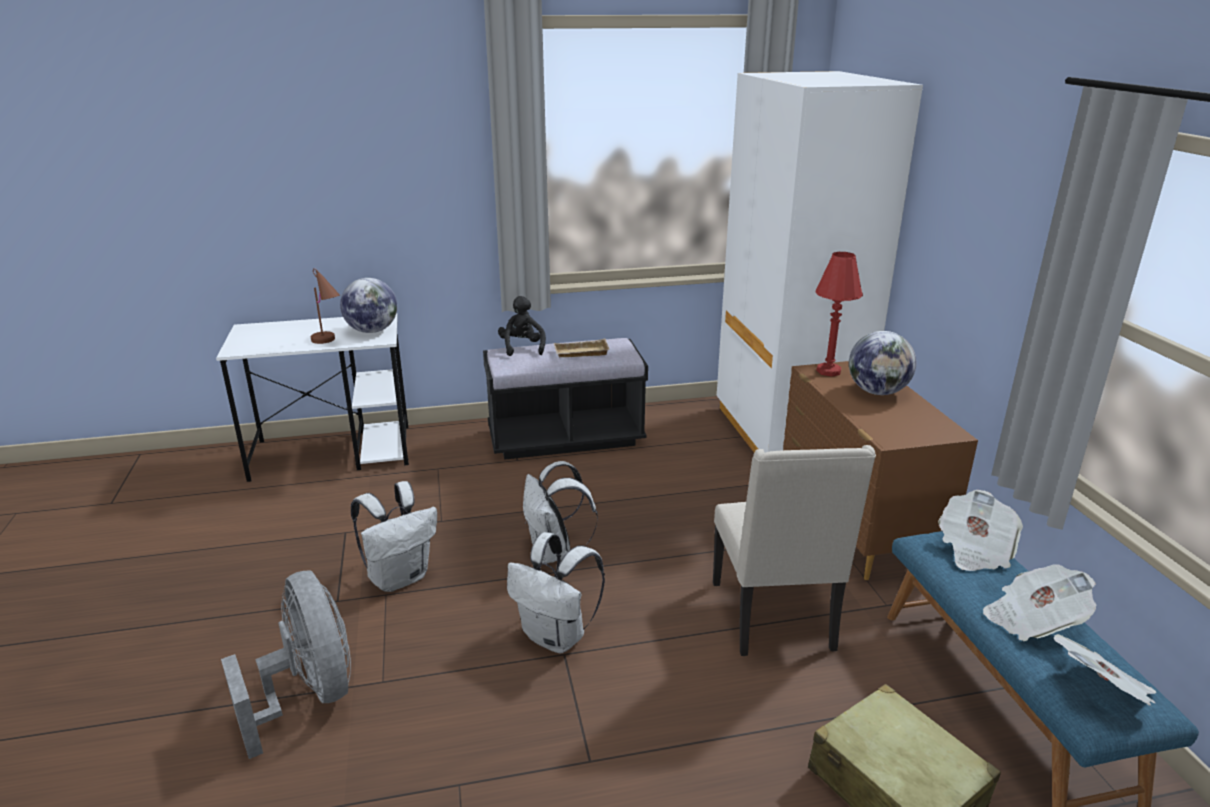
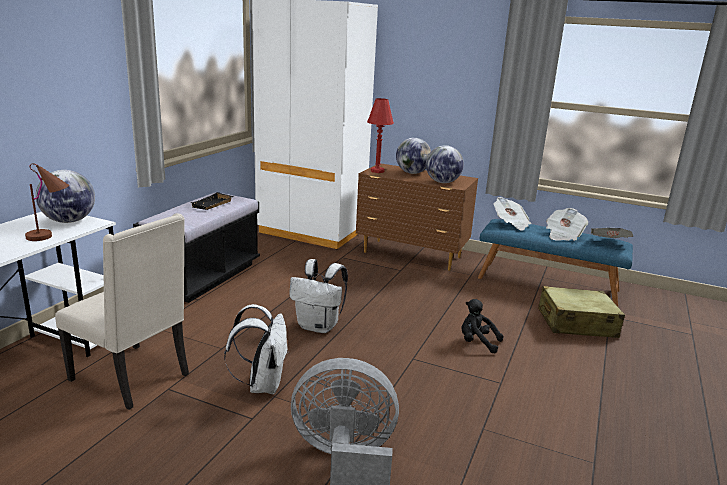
camera: 55 degrees left, 5 degrees down
(522, 348) = (166, 212): black plush toy -> black plush toy (477, 343)
(557, 637) = (396, 355): white backpack -> none
(581, 353) = (213, 205): beige tray -> black tray
(775, 618) = (451, 298): beige chair -> beige chair (133, 377)
(882, 424) = (442, 182): none -> globe

